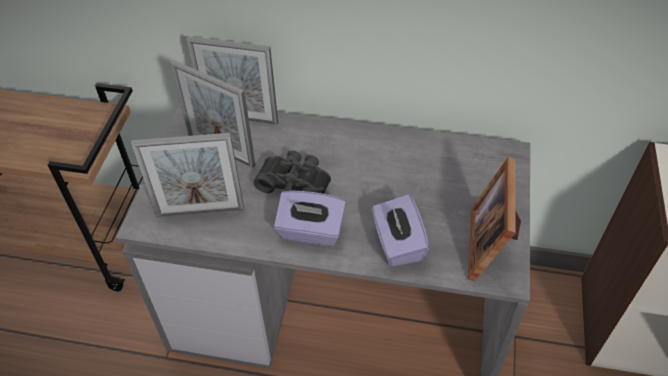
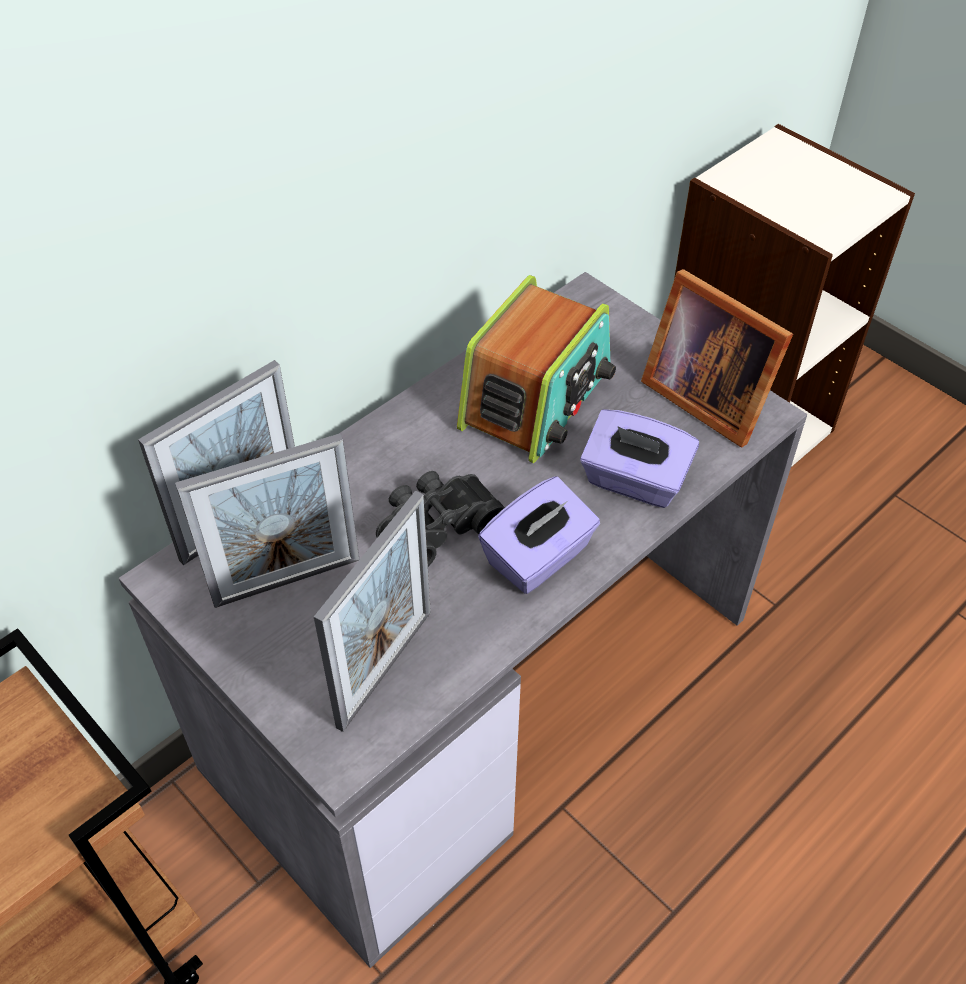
camera: 55 degrees left, 0 degrees up
(415, 173) = (537, 398): none -> radio

